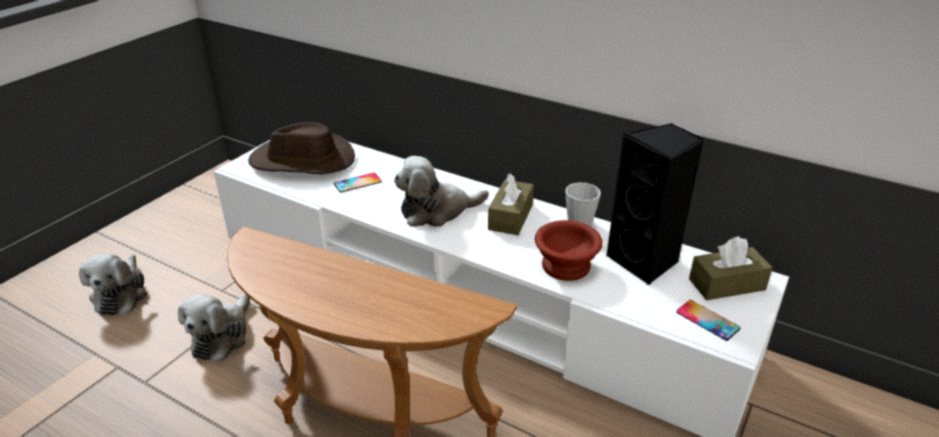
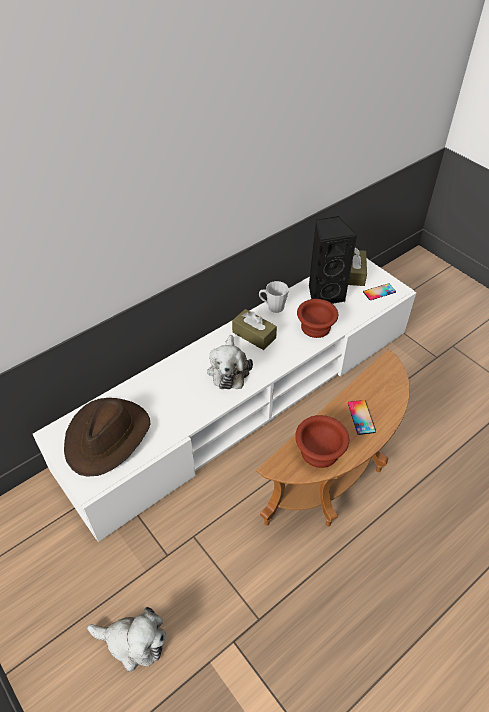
camera: 70 degrees left, 15 degrees up
(222, 336) = (226, 559): plush toy -> none
(284, 268) = (320, 450): none -> brown bowl
(357, 183) = (165, 406): phone -> phone (361, 417)

